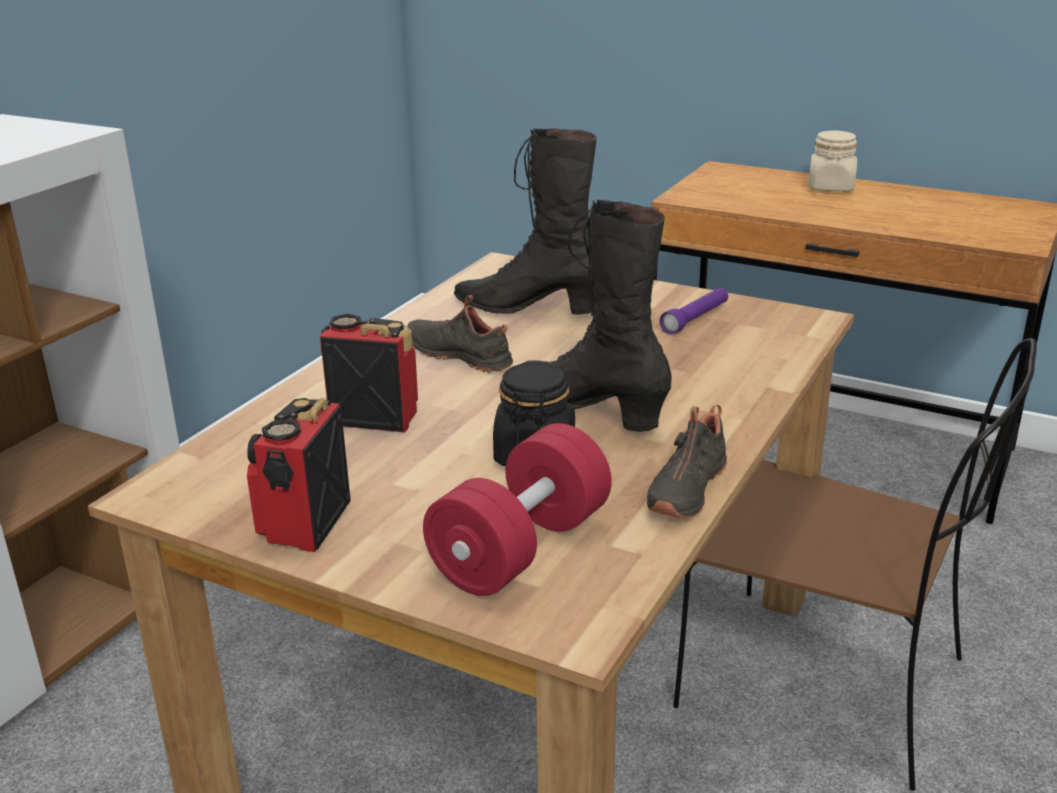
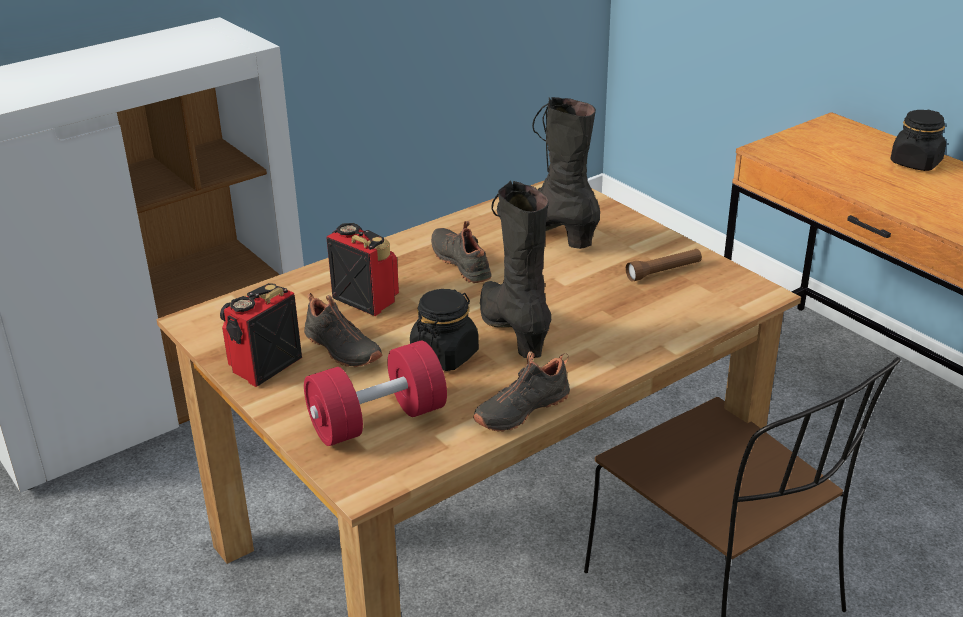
camera: 25 degrees right, 5 degrees up
(394, 479) = (340, 349): none -> black shoe
(695, 319) = (663, 271): purple flashlight -> brown flashlight
(831, 187) = (915, 163): beige jar -> black jar

